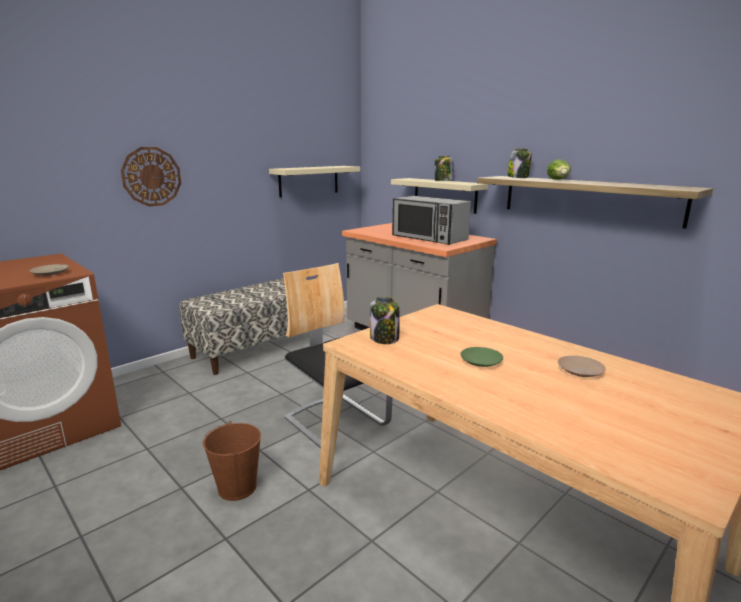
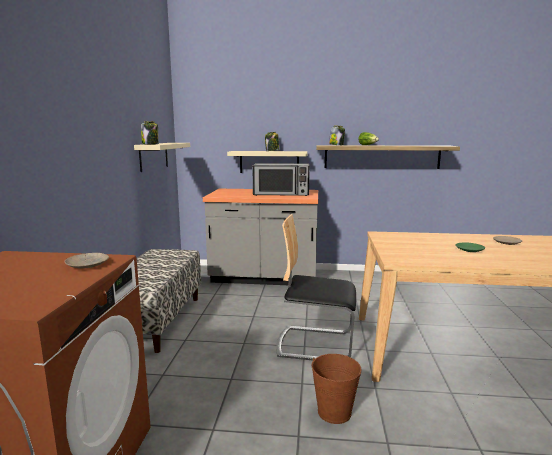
camera: 40 degrees left, 5 degrees down
(151, 176) = (65, 152): wall clock -> none
(384, 338) = (402, 253): jar -> jar (150, 144)

